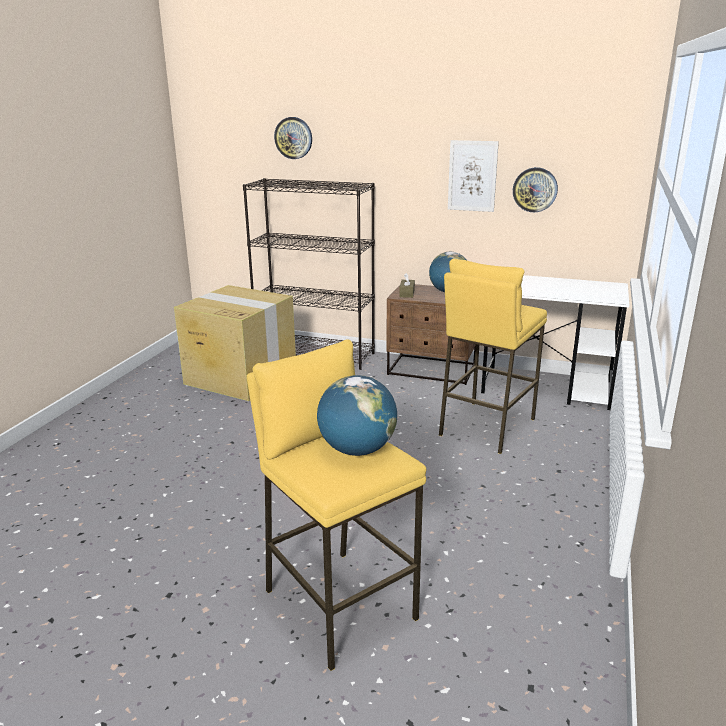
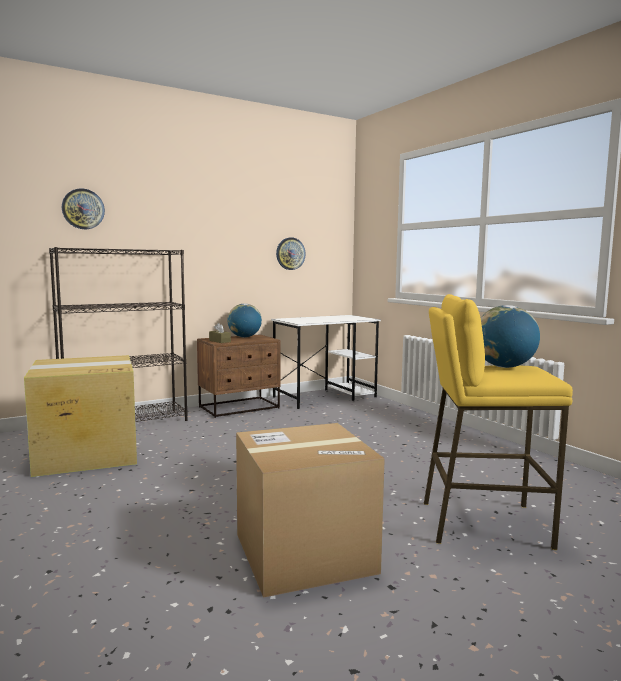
camera: 50 degrees left, 15 degrees down
(183, 534) = (304, 553): none -> cardboard box
(472, 176) = (247, 244): picture -> none
(485, 427) = (339, 421): yellow stool -> none

